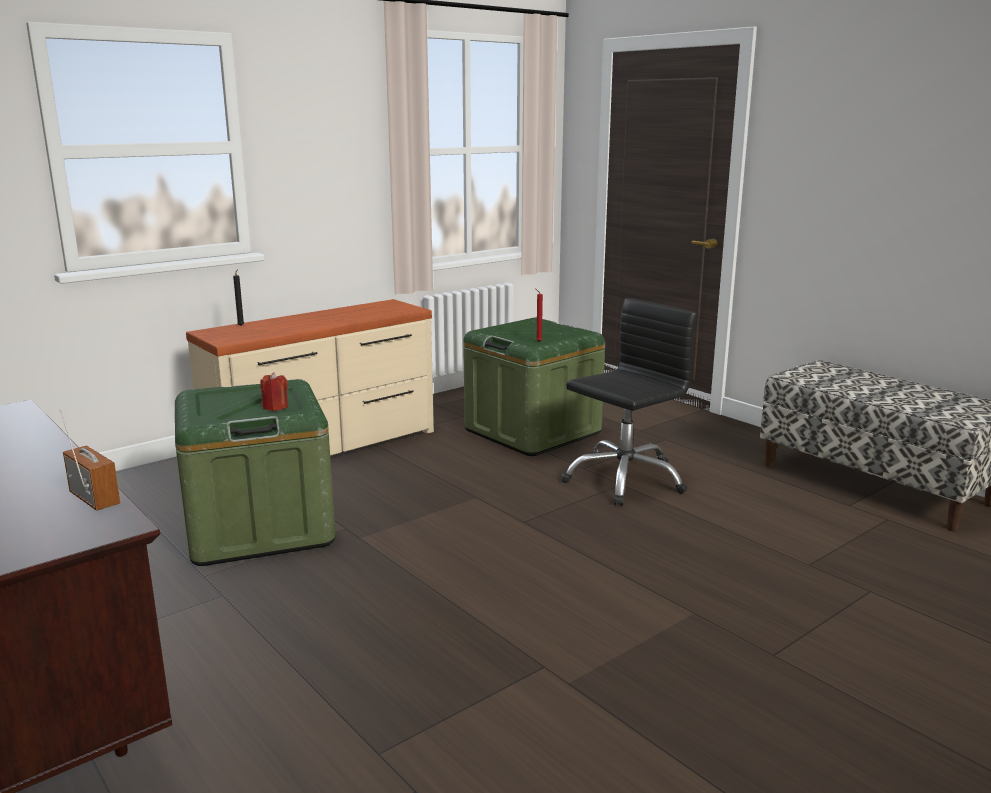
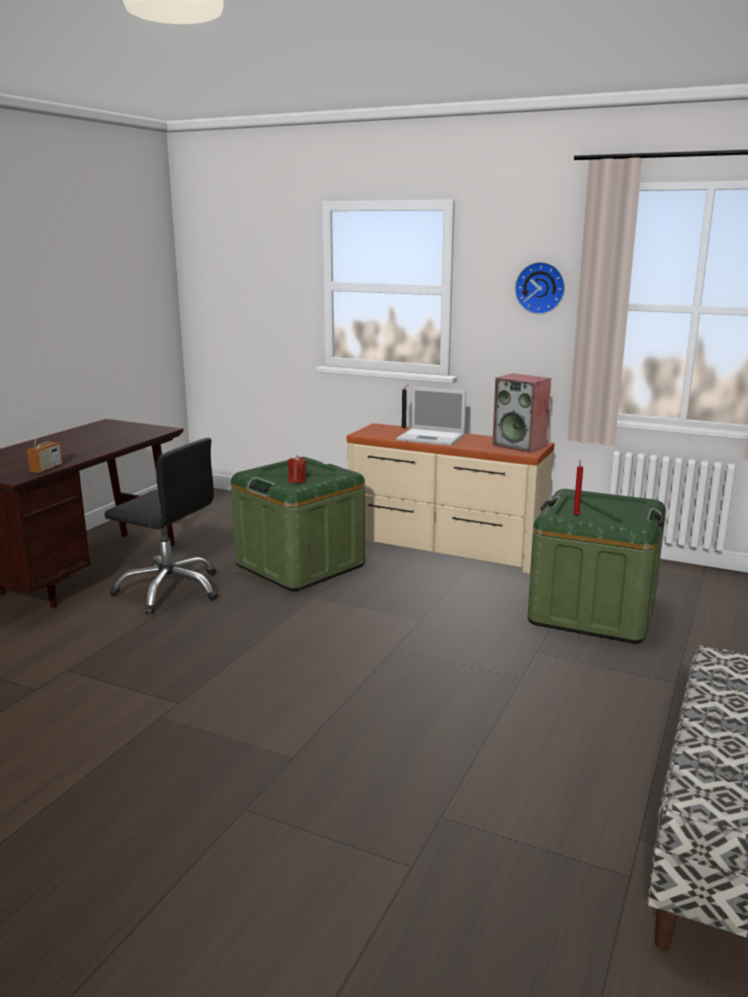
camera: 65 degrees right, 0 degrees up
(300, 323) = (432, 438): none -> laptop
(339, 138) = (540, 287): none -> wall clock
(385, 307) = (520, 445): none -> speaker
(624, 479) = (536, 677): black office chair -> black office chair (170, 590)

